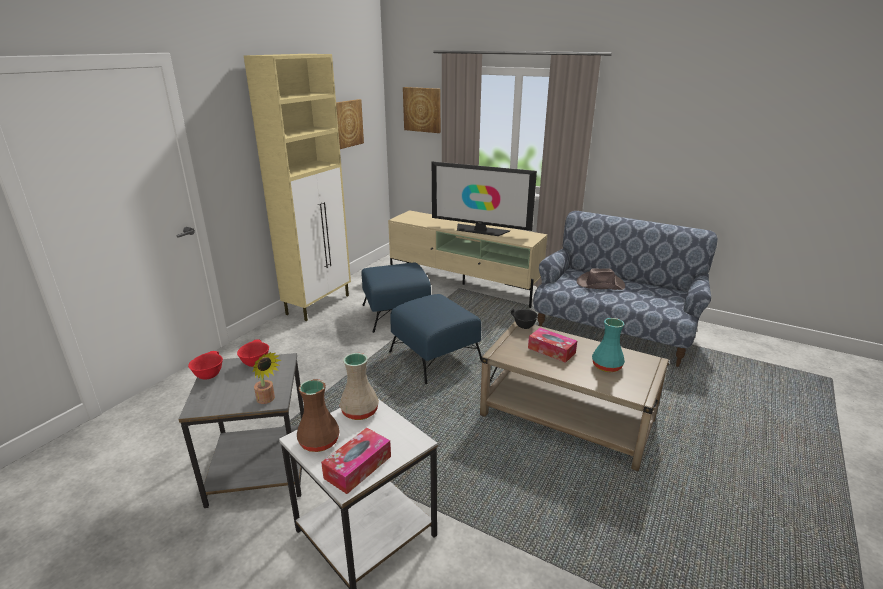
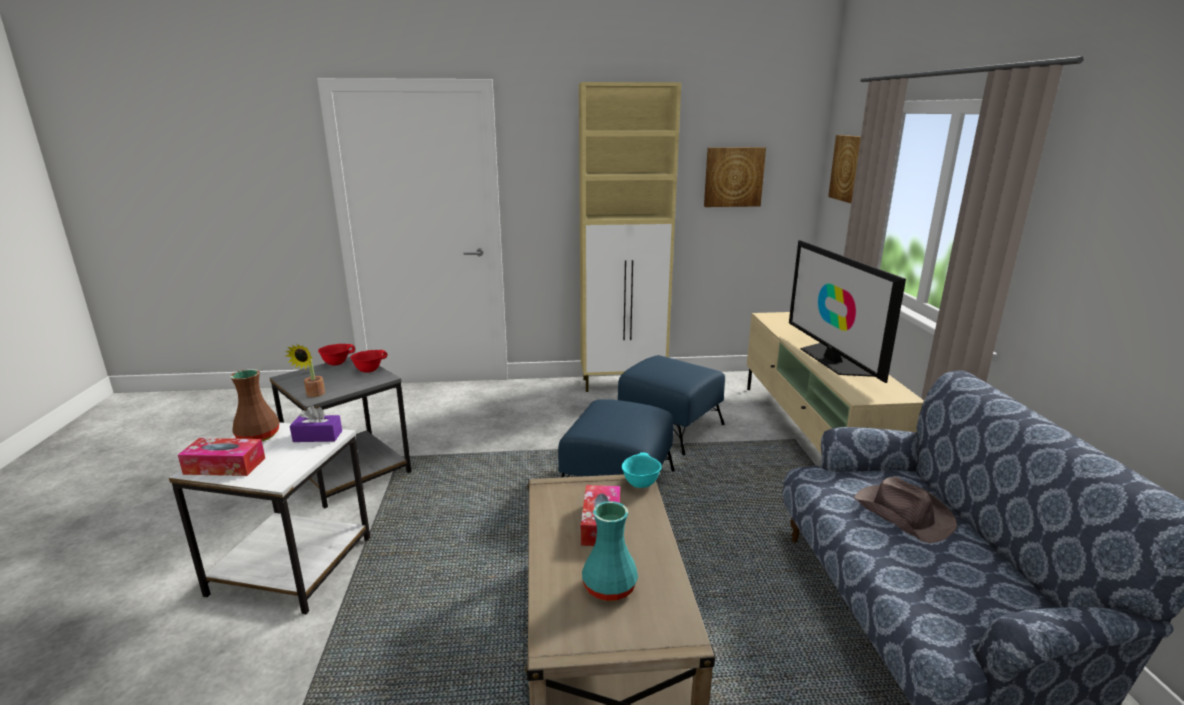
camera: 55 degrees right, 5 degrees down
(359, 411) = (317, 436): beige vase -> purple tissue box
(523, 326) = (640, 483): black bowl -> turquoise bowl

